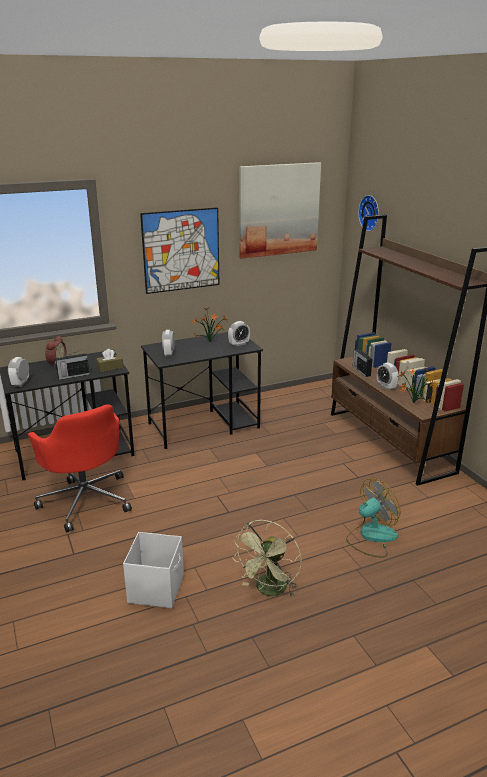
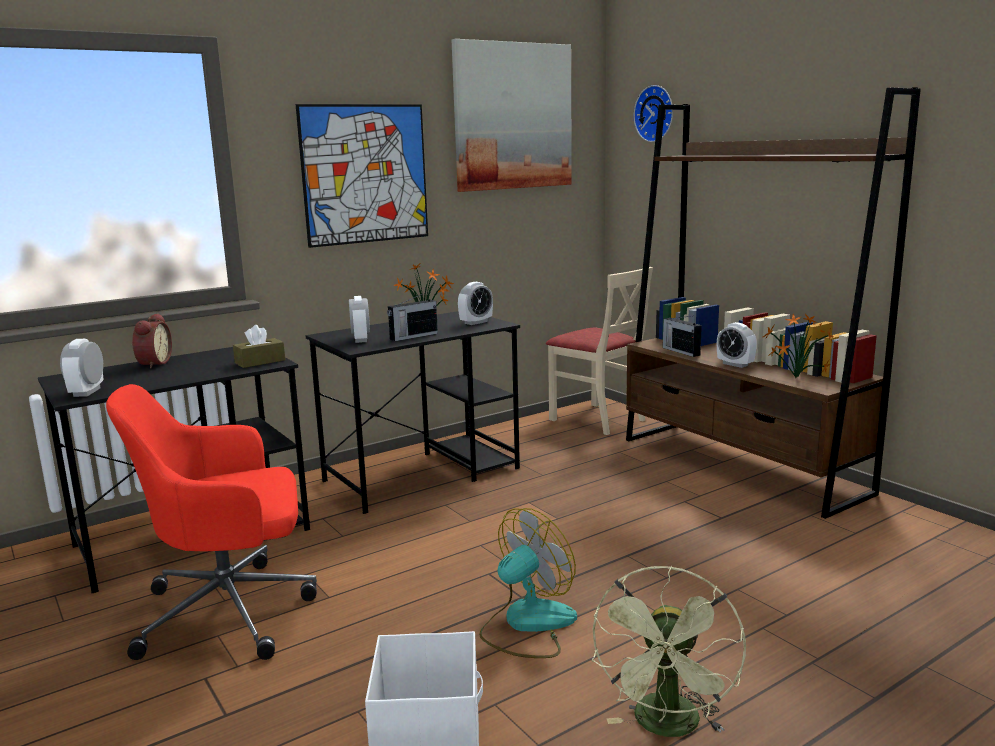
camera: 10 degrees left, 10 degrees down
(73, 376) = (191, 376): radio -> radio (413, 336)
(86, 500) = (231, 611): red office chair -> red office chair turned 120 degrees clockwise
(321, 396) = (598, 419): none -> beige chair
(371, 537) = (802, 604): fan -> fan (527, 624)

